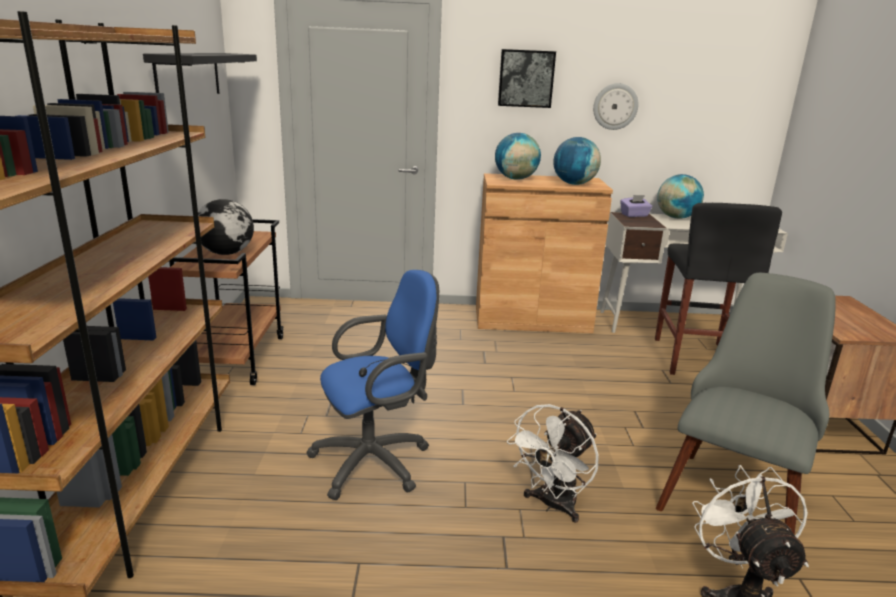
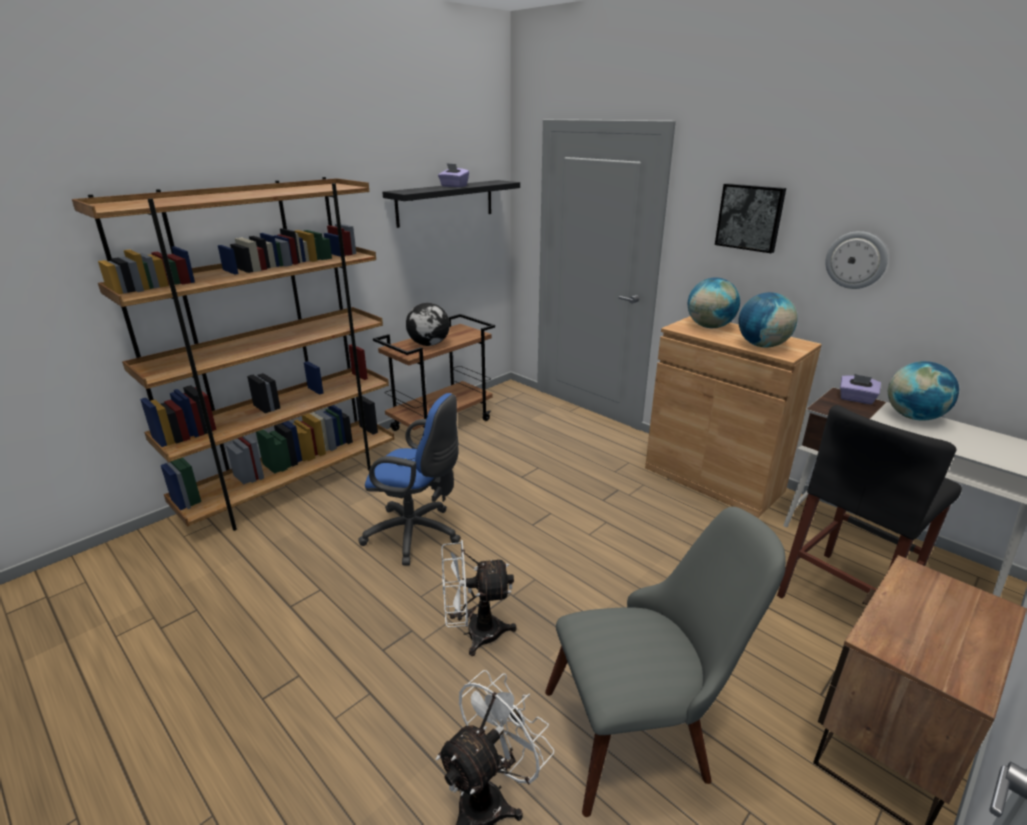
camera: 45 degrees right, 5 degrees up
(206, 53) = (453, 186): none -> purple tissue box

